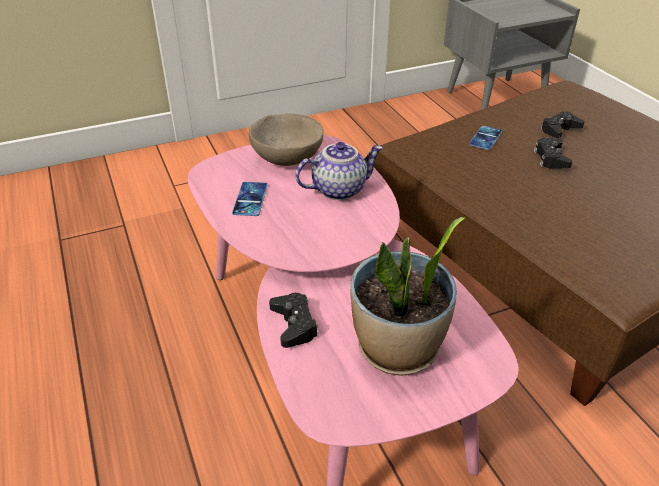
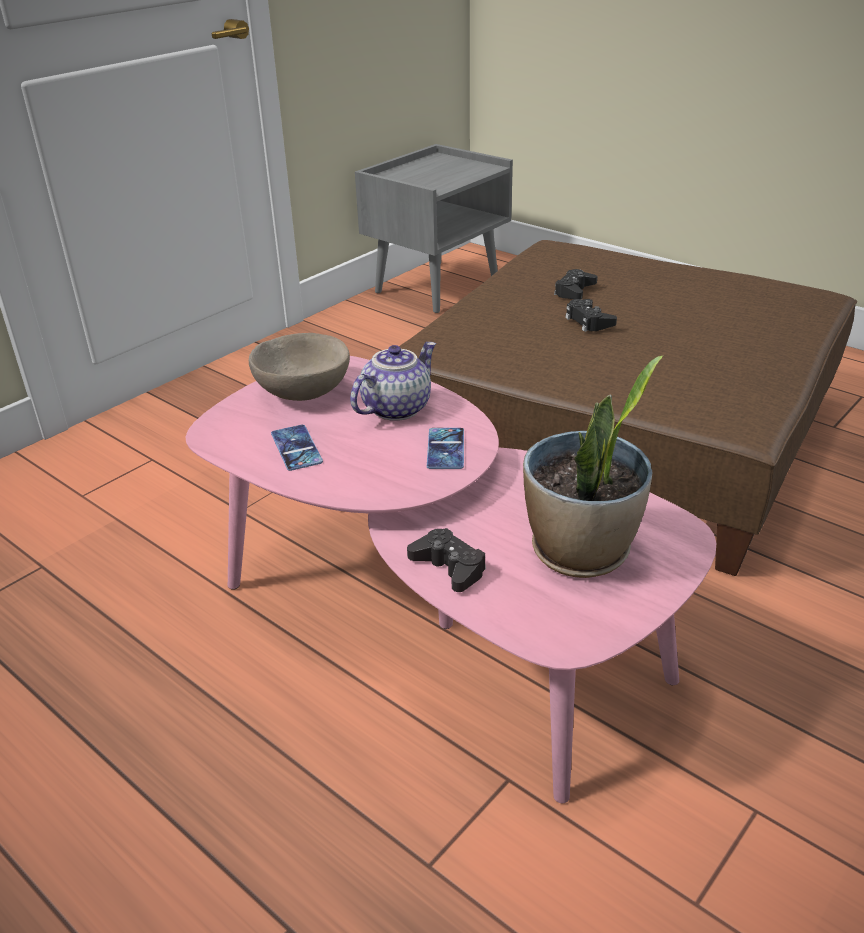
camera: 25 degrees left, 5 degrees down
(485, 138) = (505, 317): phone -> phone (445, 449)

